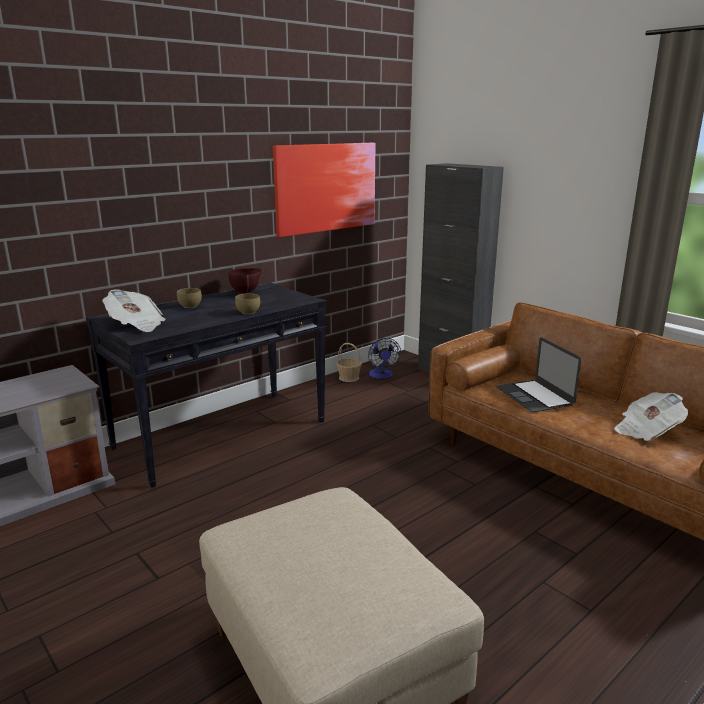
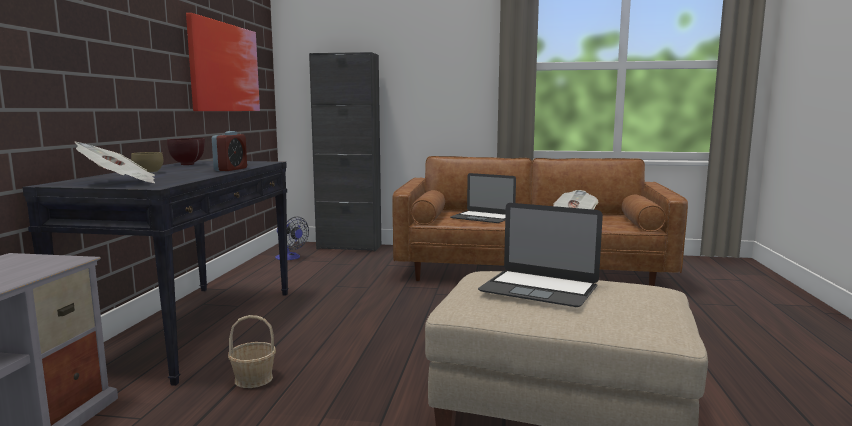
camera: 40 degrees left, 10 degrees down
(248, 312) = (230, 169): brown bowl -> alarm clock
(316, 542) = (539, 288): none -> laptop
(349, 378) = (261, 265): basket -> basket (253, 379)

